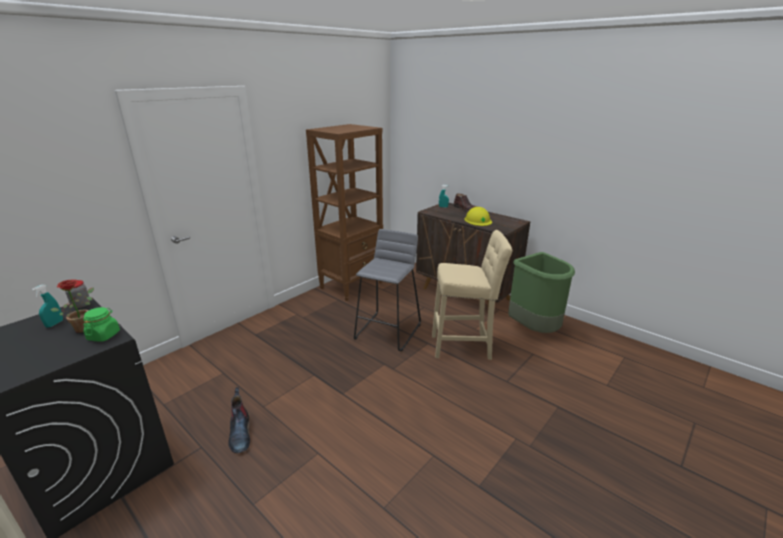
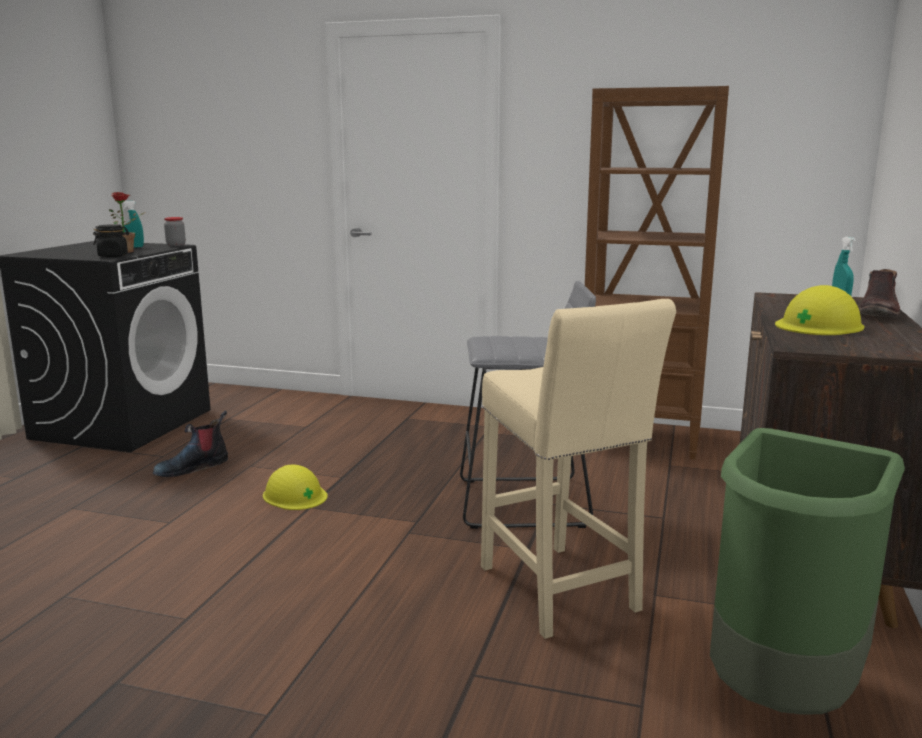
camera: 65 degrees right, 10 degrees down
(104, 335) = (113, 256): green jar -> black jar
(323, 396) = (295, 495): none -> yellow hard hat

